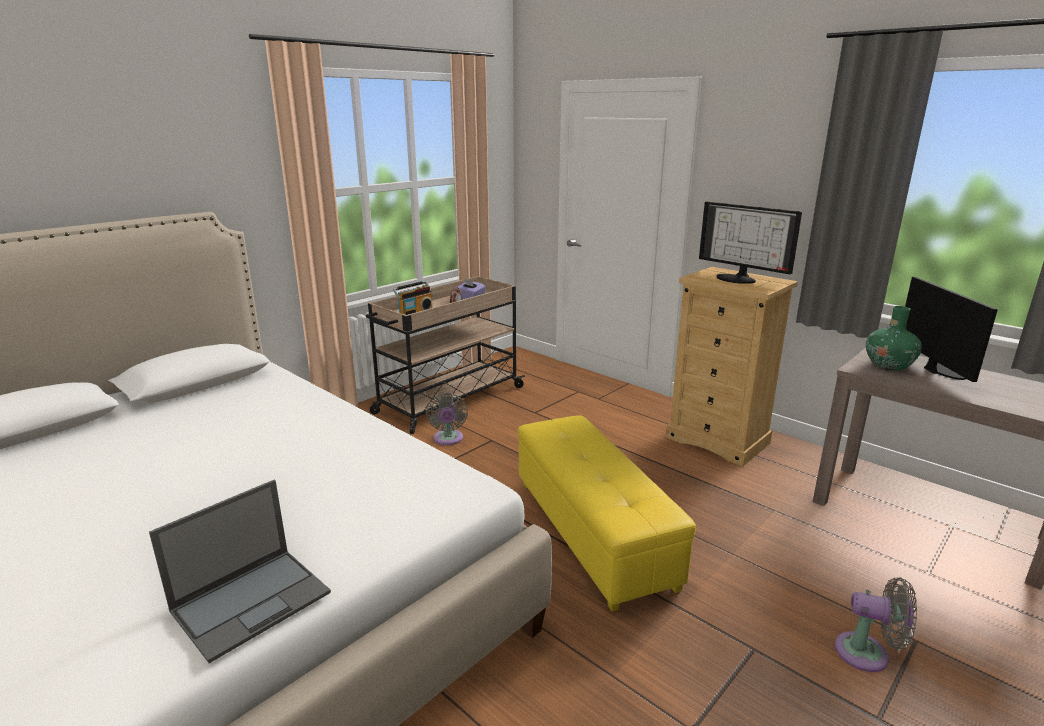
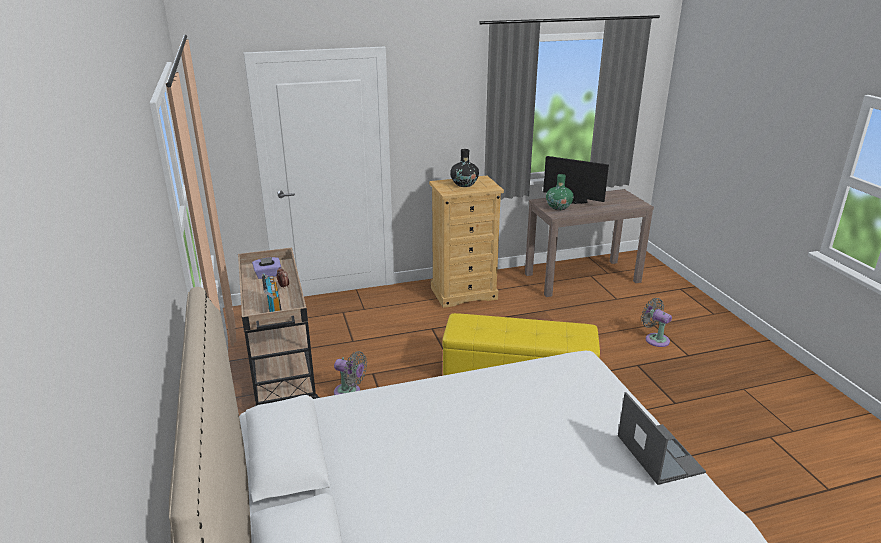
camera: 60 degrees left, 5 degrees up
(738, 278) = (464, 184): monitor -> black vase
(868, 654) = (655, 339): grey fan -> grey fan turned 90 degrees counterclockwise

